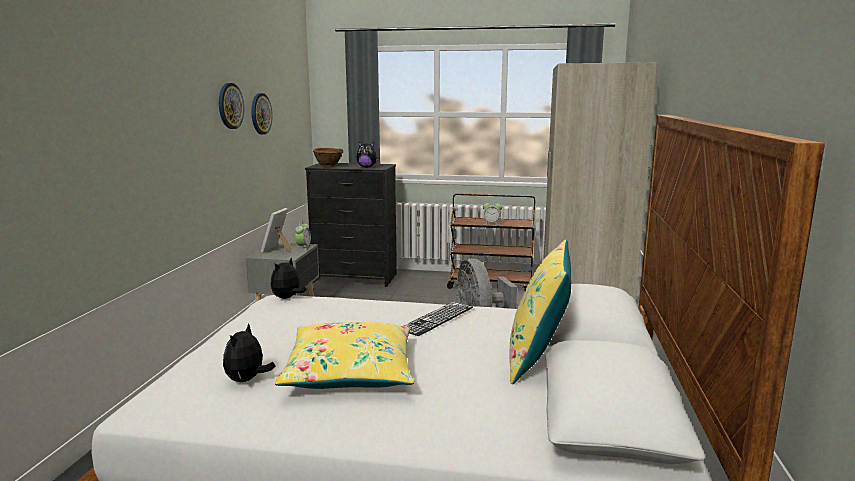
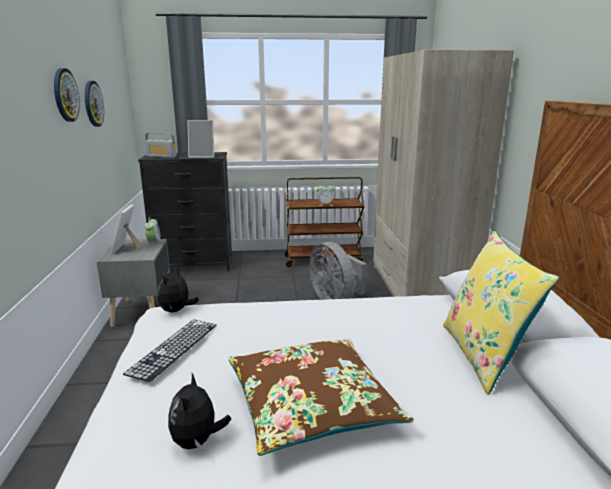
camera: 15 degrees left, 5 degrees up
(329, 166) = (161, 156): brown bowl -> radio
(350, 371) = (312, 405): yellow pillow -> brown pillow
(367, 167) = (202, 156): plush toy -> picture frame
(437, 318) = (353, 318): keyboard -> keyboard (174, 348)

